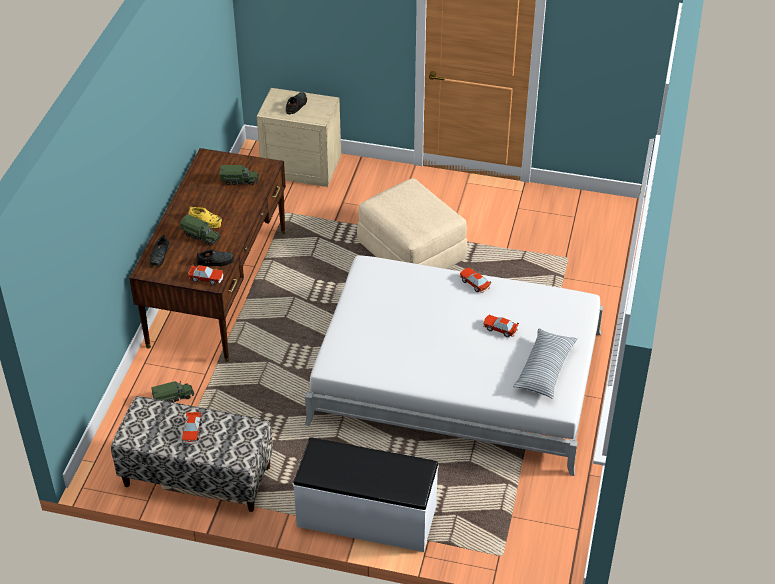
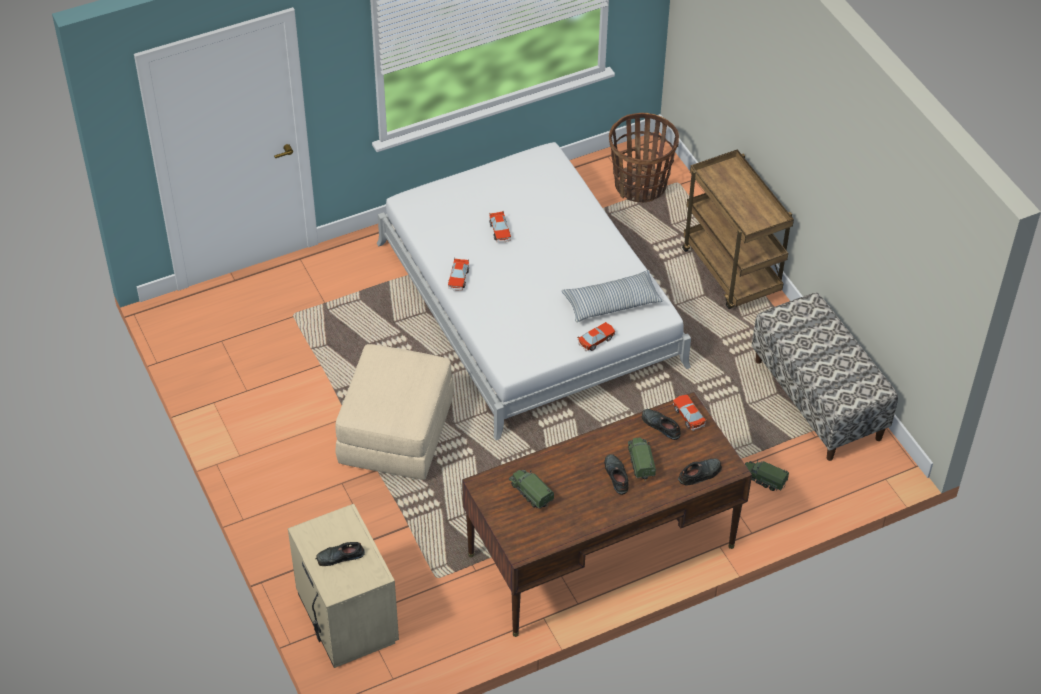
camera: 130 degrees left, 5 degrees up
(192, 432) = (825, 352): toy car -> toy car (596, 340)
(205, 220) = (616, 476): yellow shoe -> black shoe
(366, 517) = (732, 273): white bench -> brown cart
(521, 526) = (640, 186): none -> basket
(544, 369) = (519, 181): pillow -> pillow (612, 303)

